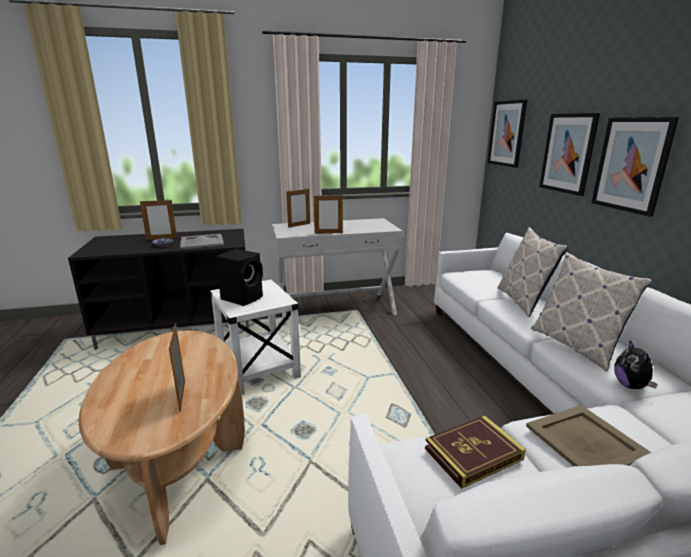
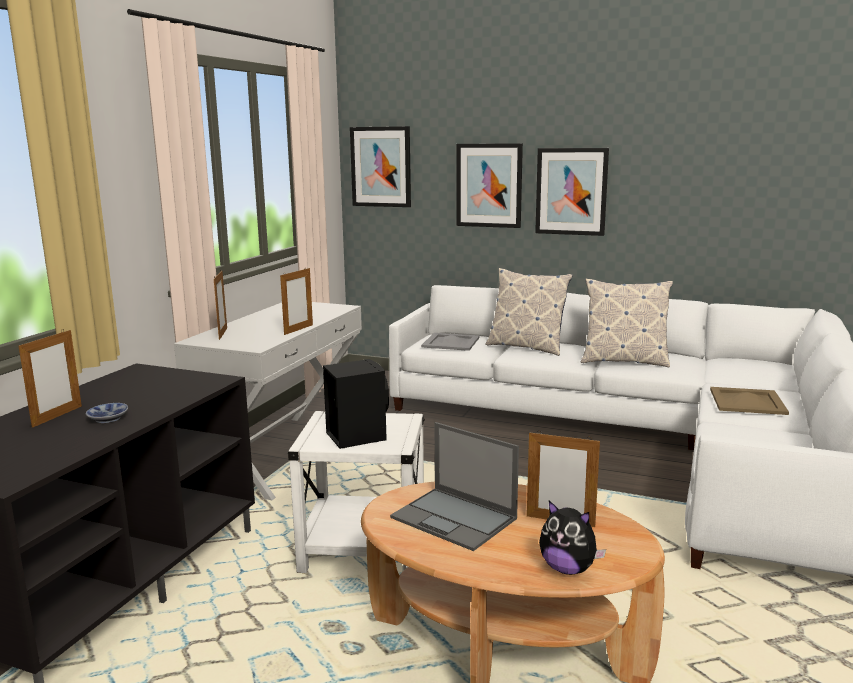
camera: 55 degrees left, 5 degrees down
(168, 359) = (455, 518): none -> laptop
(201, 242) = (155, 394): grey tray -> grey tray (451, 342)
(473, 454) = (740, 435): book -> none
(631, 386) = (692, 369): plush toy -> plush toy (568, 569)

